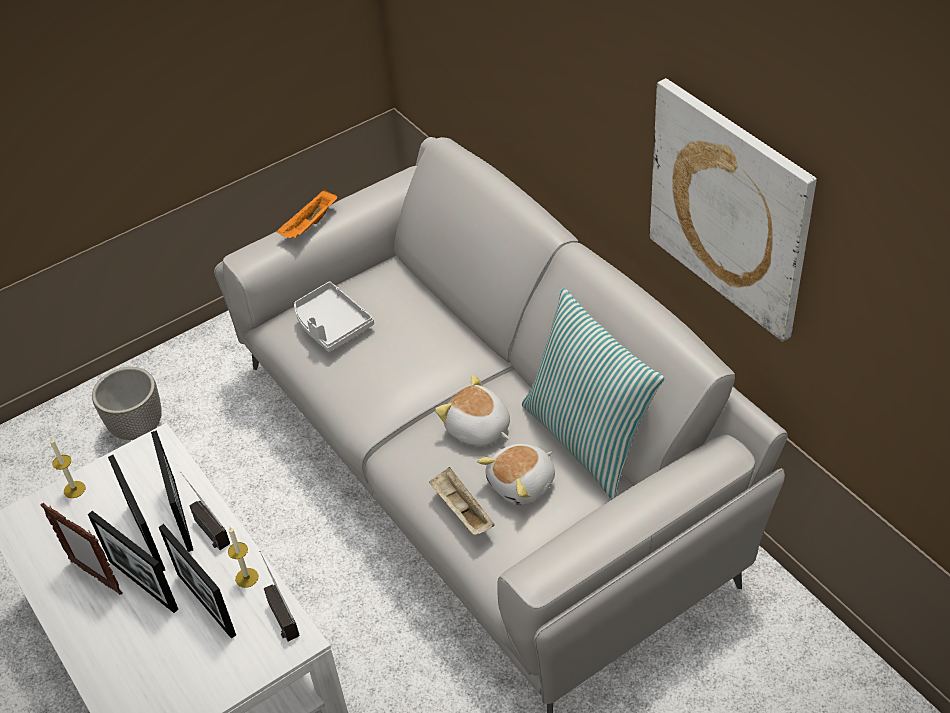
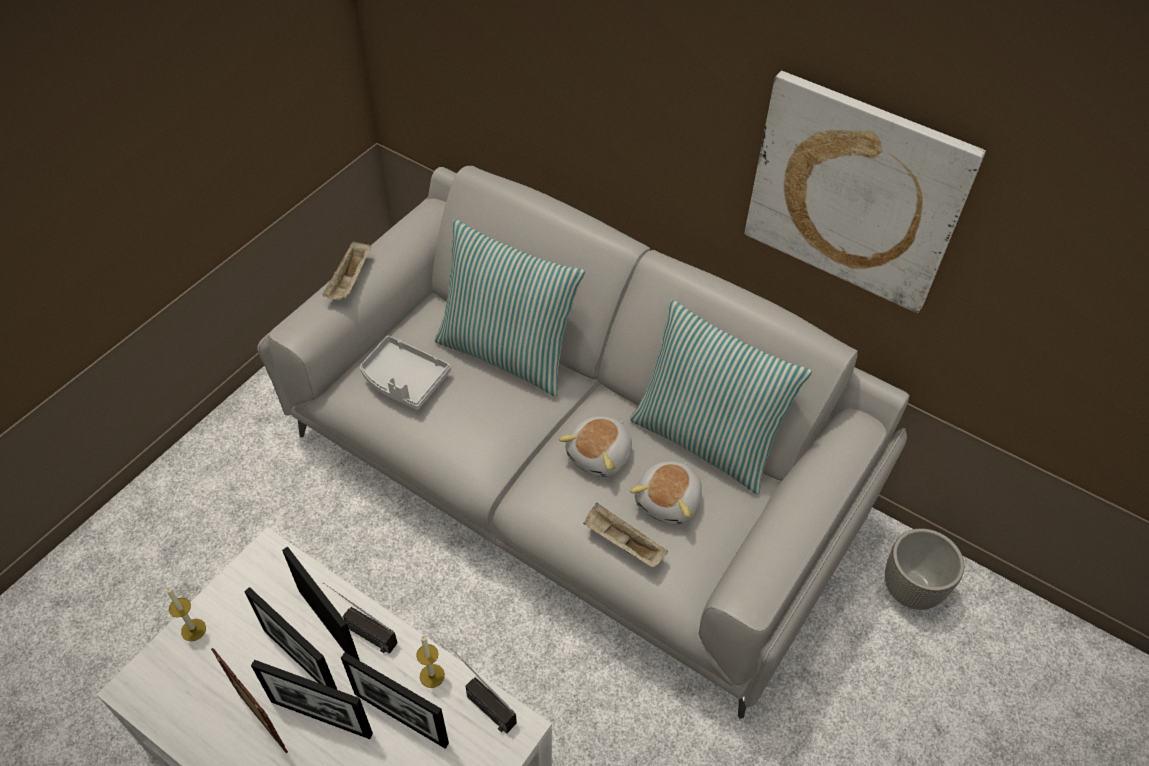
camera: 25 degrees left, 5 degrees up
(96, 577) = (263, 724): picture frame -> picture frame turned 150 degrees counterclockwise
(138, 427) = (199, 528): planter -> planter (910, 589)
(310, 225) = (350, 281): orange tray -> beige tray
(435, 320) = (507, 353): none -> pillow
(478, 429) = (600, 455): plush toy -> plush toy turned 75 degrees counterclockwise

